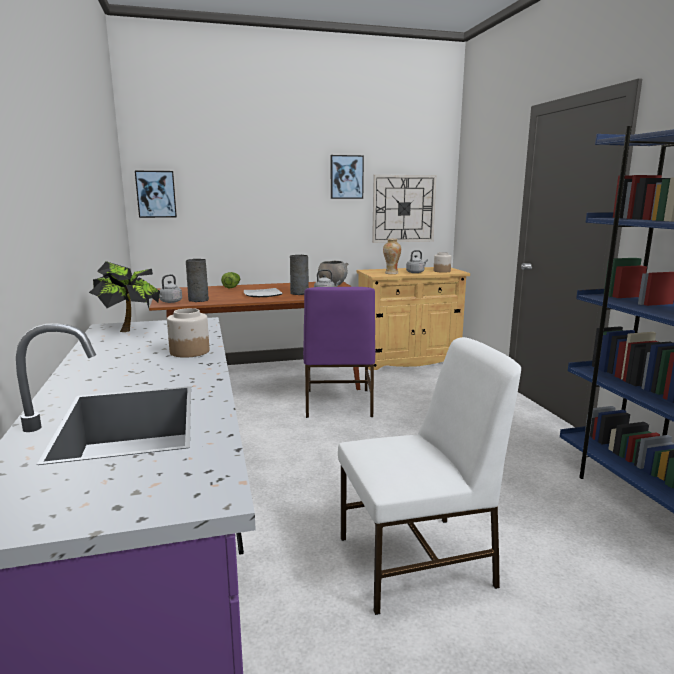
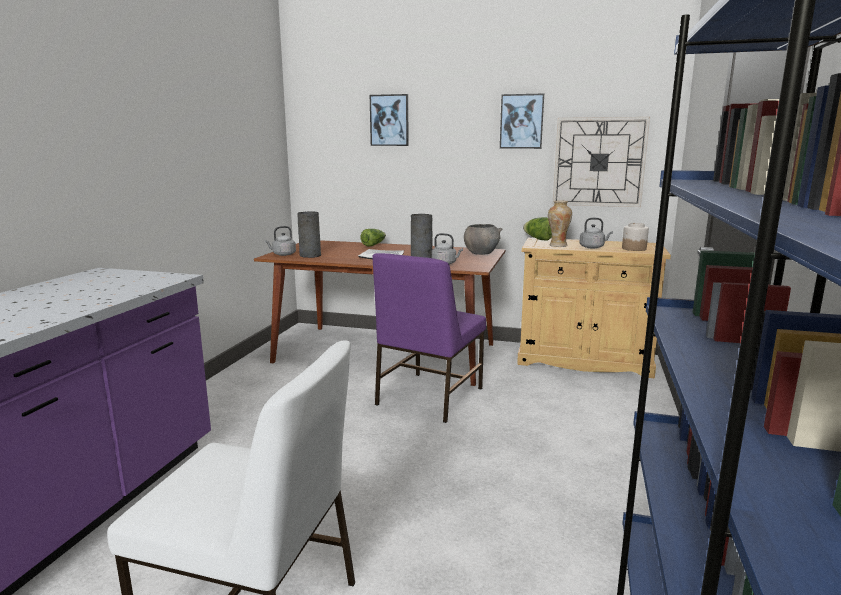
camera: 30 degrees right, 0 degrees up
(129, 328) = (106, 276): potted plant -> none
(156, 194) = (314, 143): picture -> picture (389, 120)
(189, 352) = (70, 306): jar -> none
(367, 270) = (538, 239): none -> lettuce

